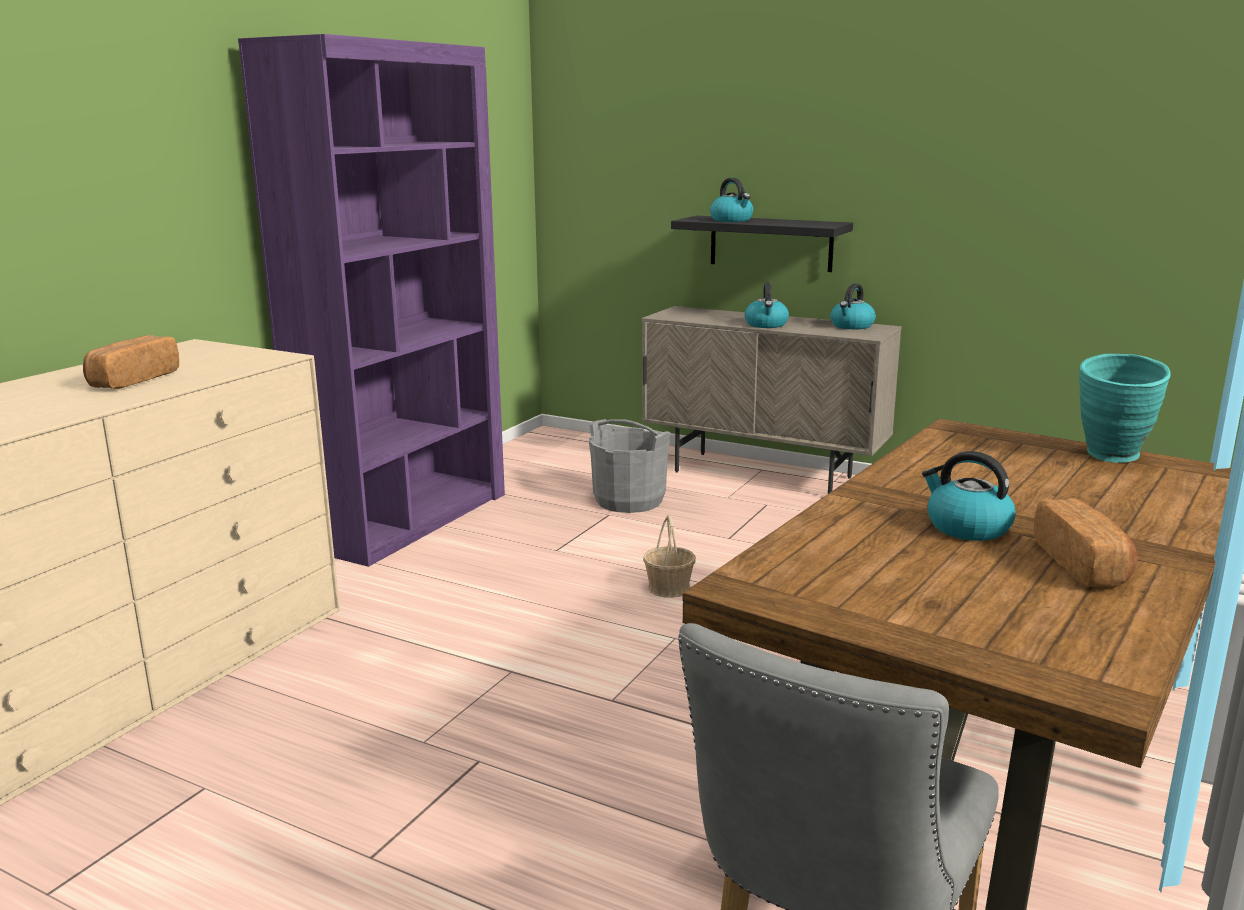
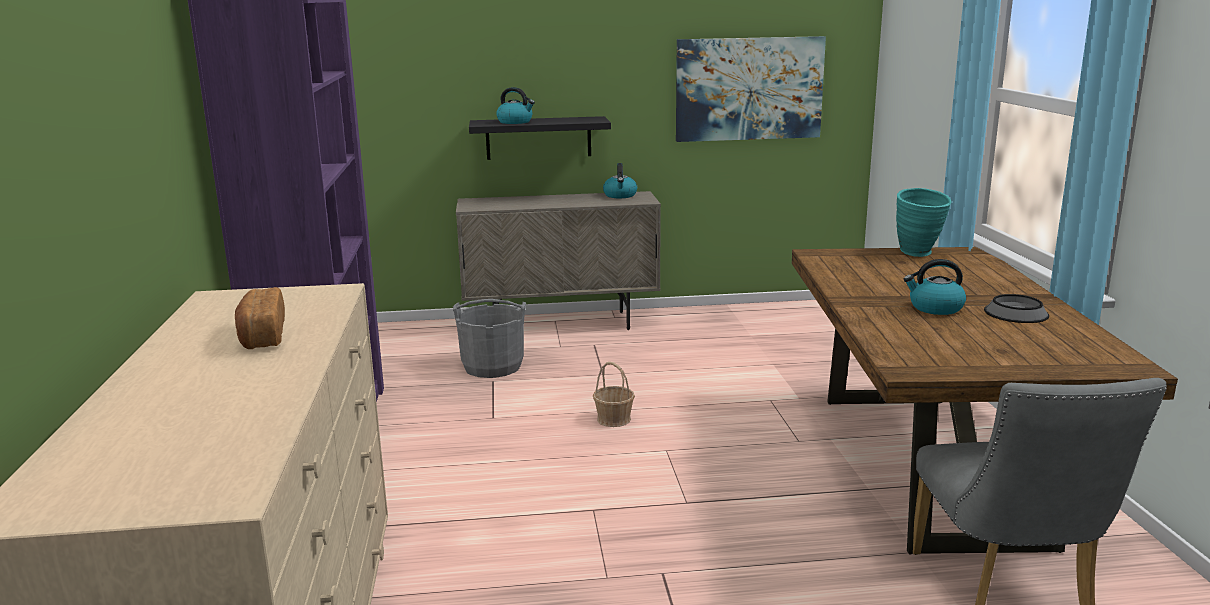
camera: 35 degrees left, 0 degrees up
(766, 325) = (562, 203): kettle -> none
(1059, 198) = (749, 89): none -> picture
(1082, 564) = (1016, 313): bread -> bowl

